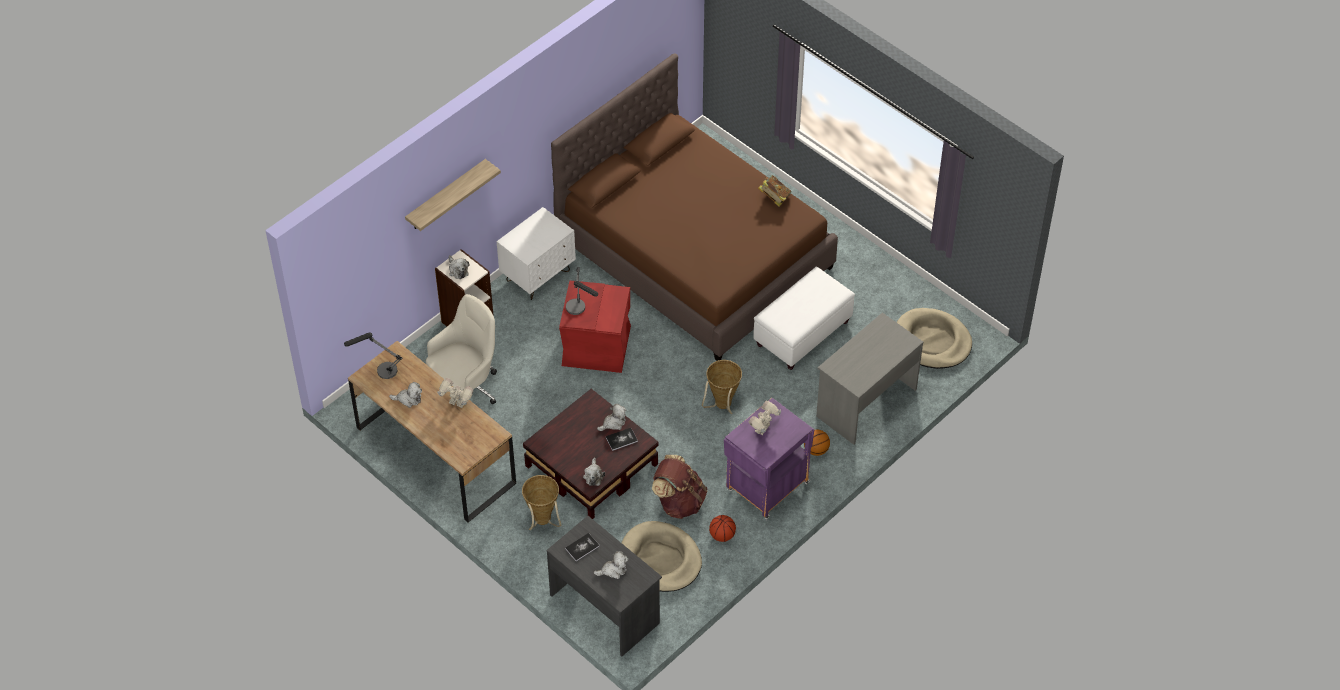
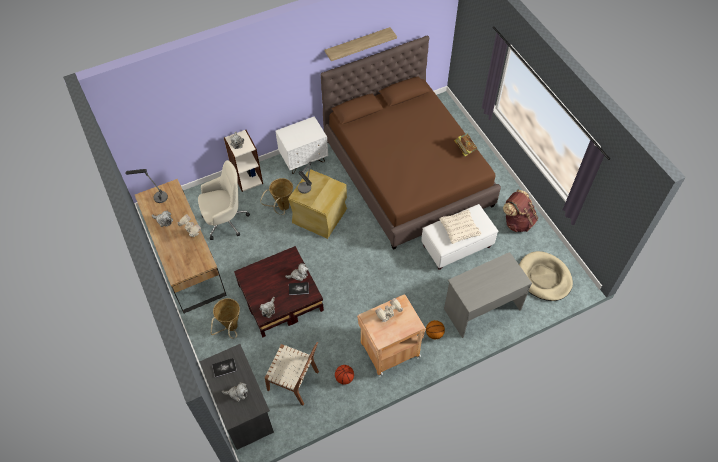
camera: 20 degrees right, 5 degrees up
(446, 196) = (230, 89): shelf -> shelf (357, 45)
(597, 345) = (320, 215): red storage box -> beige storage box
(660, 559) = (295, 382): beige dog bed -> chair
(679, 502) = (326, 343): brown backpack -> brown backpack (517, 221)
(722, 406) = (382, 282): basket -> basket (282, 208)
(766, 488) = (389, 351): purple cart -> brown cart
(804, 305) = (459, 229): none -> beige pillow

